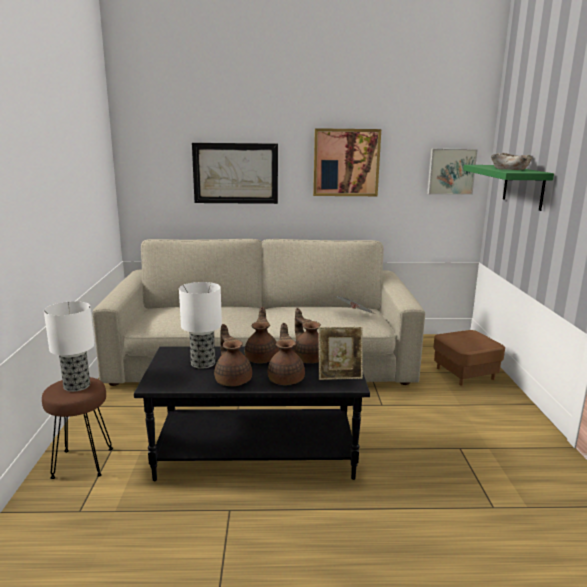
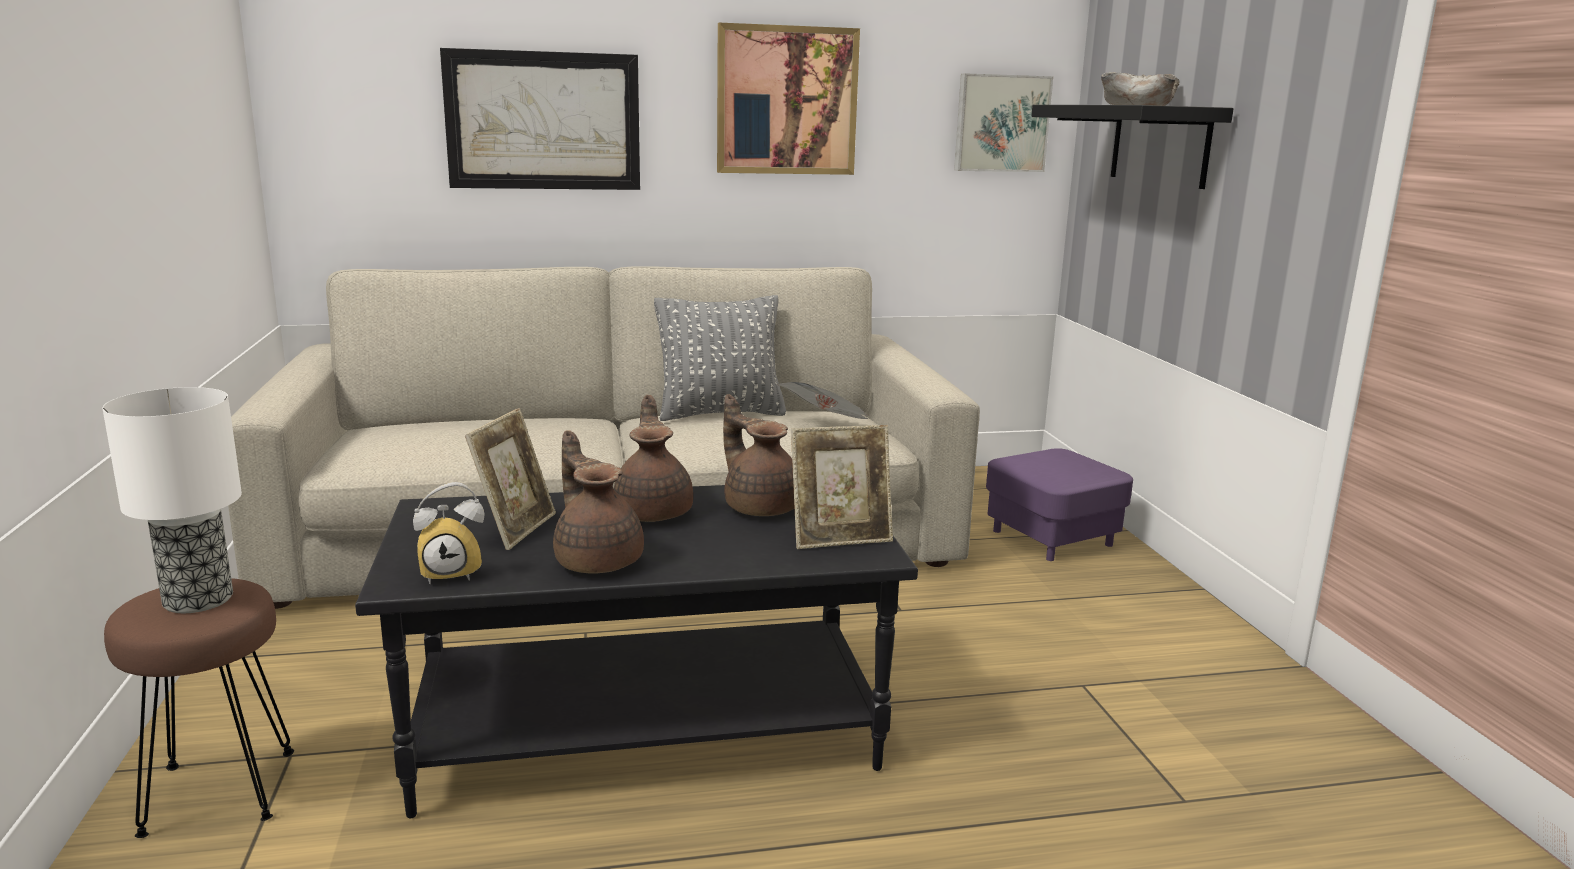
camera: 10 degrees left, 0 degrees up
(174, 382) = (453, 573): none -> alarm clock
(203, 363) = (516, 529): table lamp -> picture frame
(286, 379) = (722, 551): brown teapot -> none
(308, 307) = (720, 413): none -> grey pillow
(465, 373) = (1052, 537): brown ottoman -> purple ottoman
(523, 186) = (1159, 145): green shelf -> black shelf

